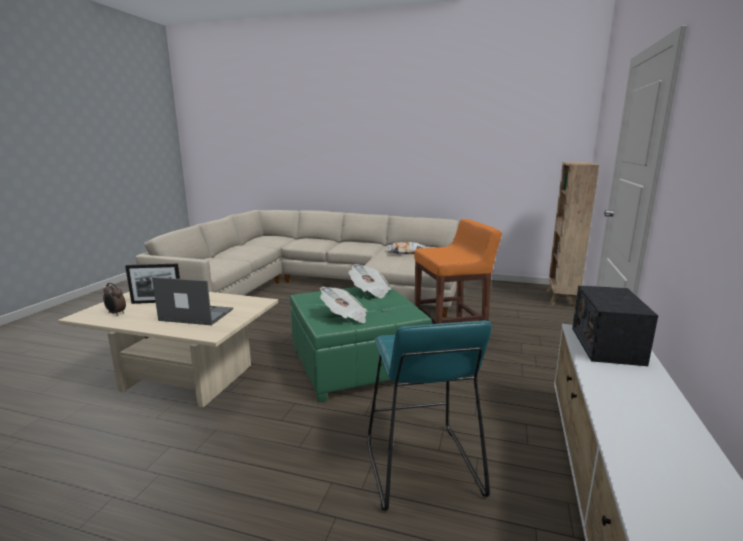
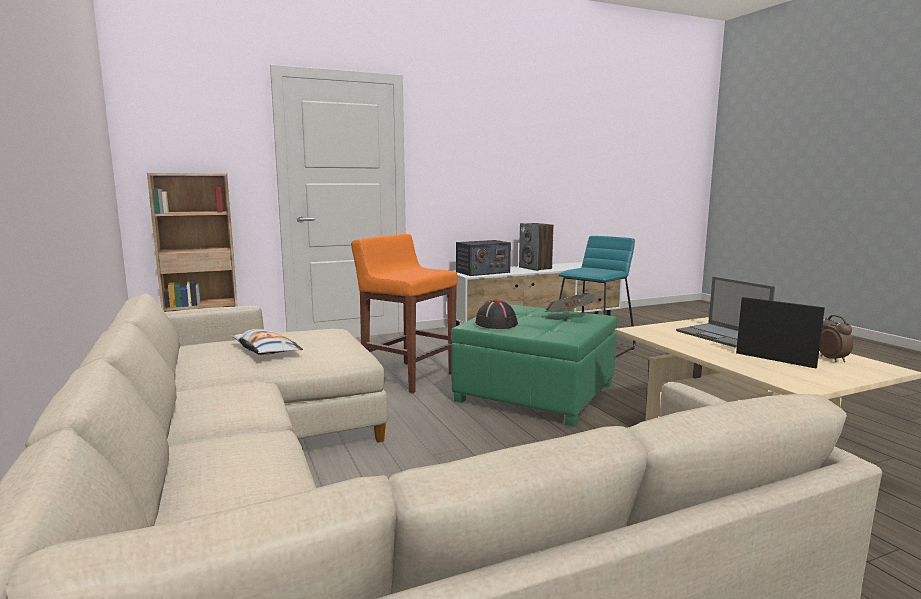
camera: 130 degrees left, 5 degrees down
(370, 292) = (495, 324): newspaper -> black hat
(641, 403) = (535, 268): none -> speaker

